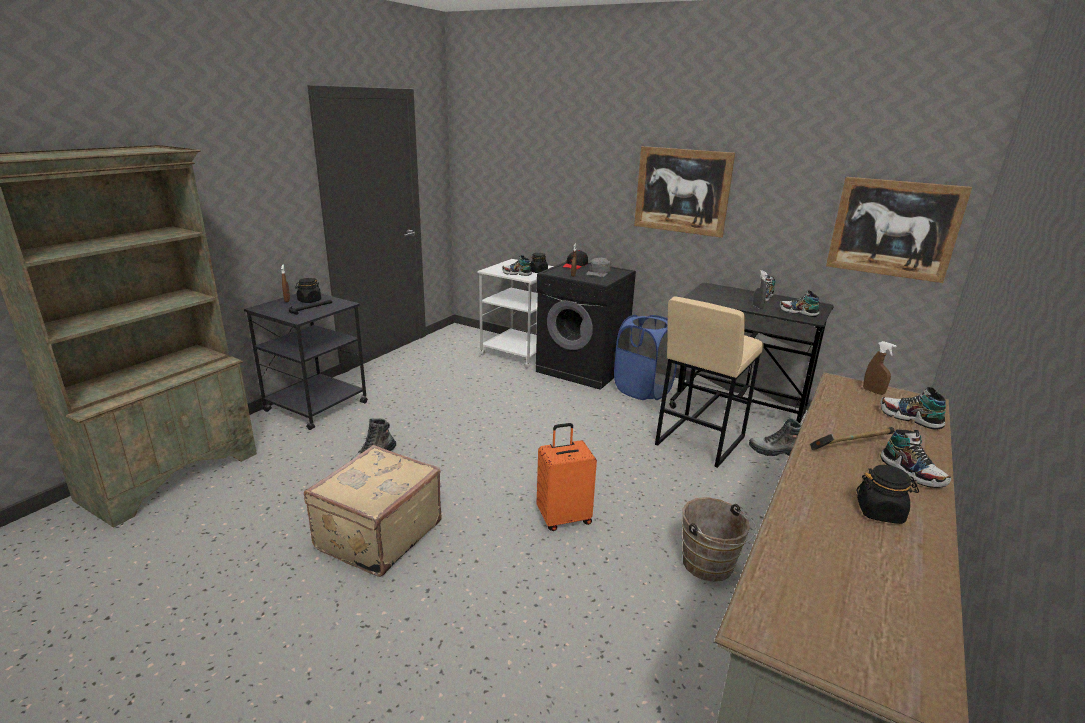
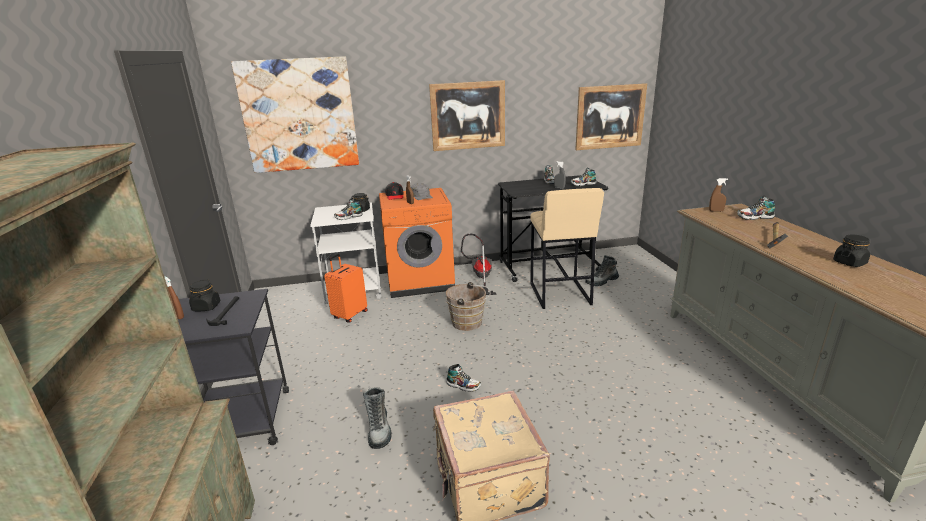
camera: 40 degrees left, 0 degrees up
(513, 162) = (299, 115): none -> picture
(564, 518) = (573, 383): orange suitcase -> orange suitcase (349, 315)
(581, 370) = (420, 283): black washing machine -> orange washing machine
(643, 390) = (480, 278): blue laundry basket -> vacuum cleaner
(710, 566) = (677, 361): brown bucket -> brown bucket (469, 323)
(912, 473) = (813, 241): shoe -> shoe (463, 385)

